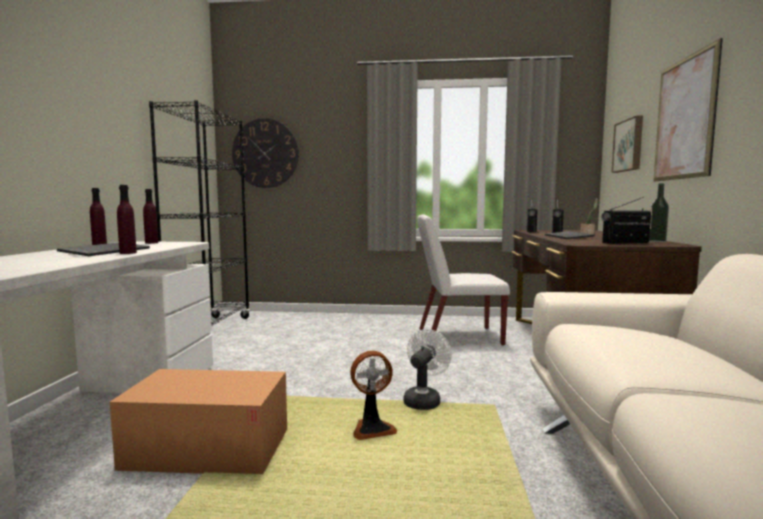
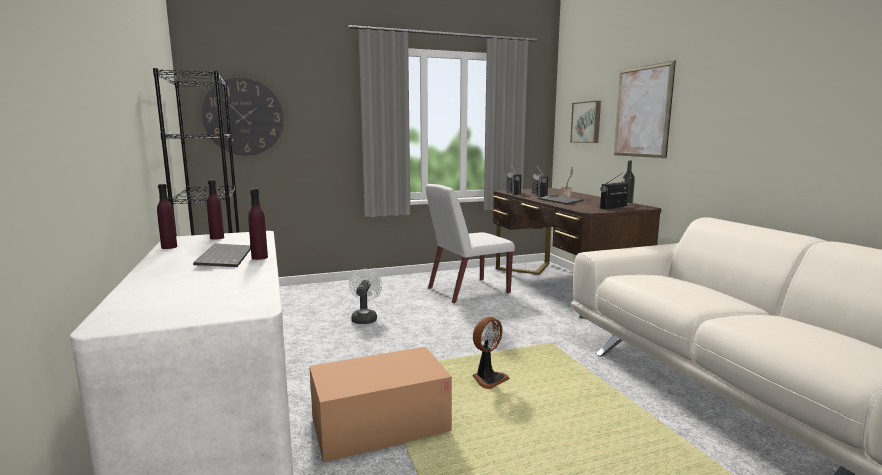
camera: 25 degrees left, 5 degrees up
(424, 400) = (499, 349): white fan -> white fan (365, 318)

